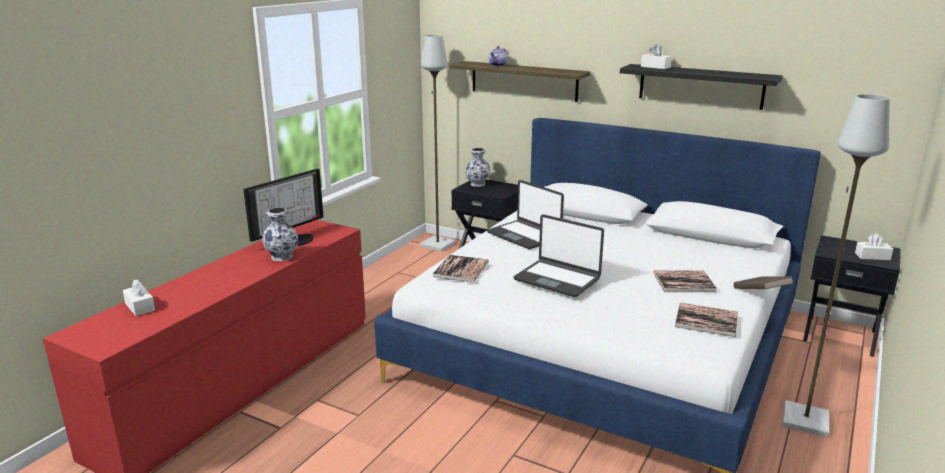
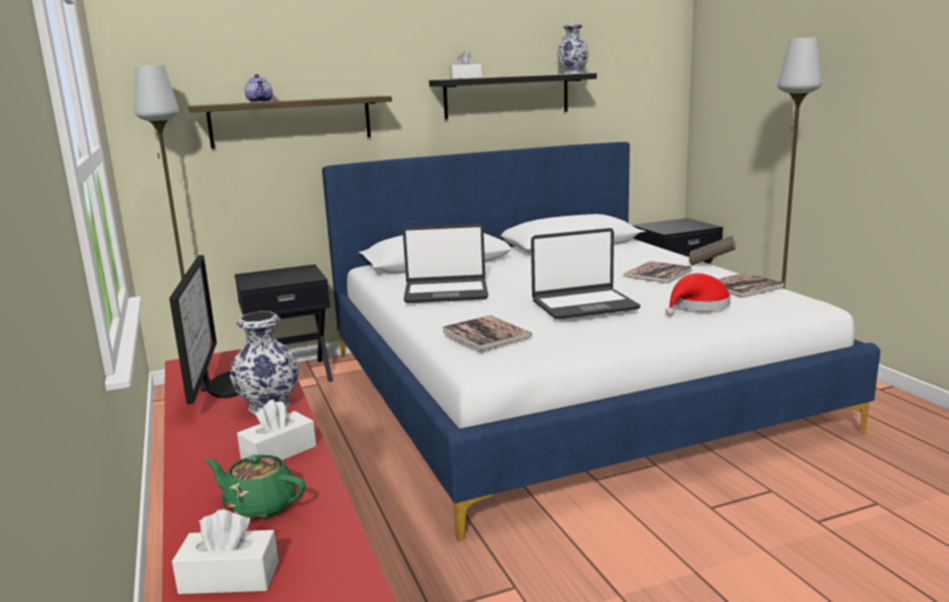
camera: 50 degrees left, 5 degrees down
(191, 291) = (259, 506): none -> green teapot
(478, 184) = (258, 277): vase -> vase (573, 73)
(625, 316) = (698, 306): none -> red hat
(872, 256) = (691, 225): white tissue box -> white tissue box (279, 452)

